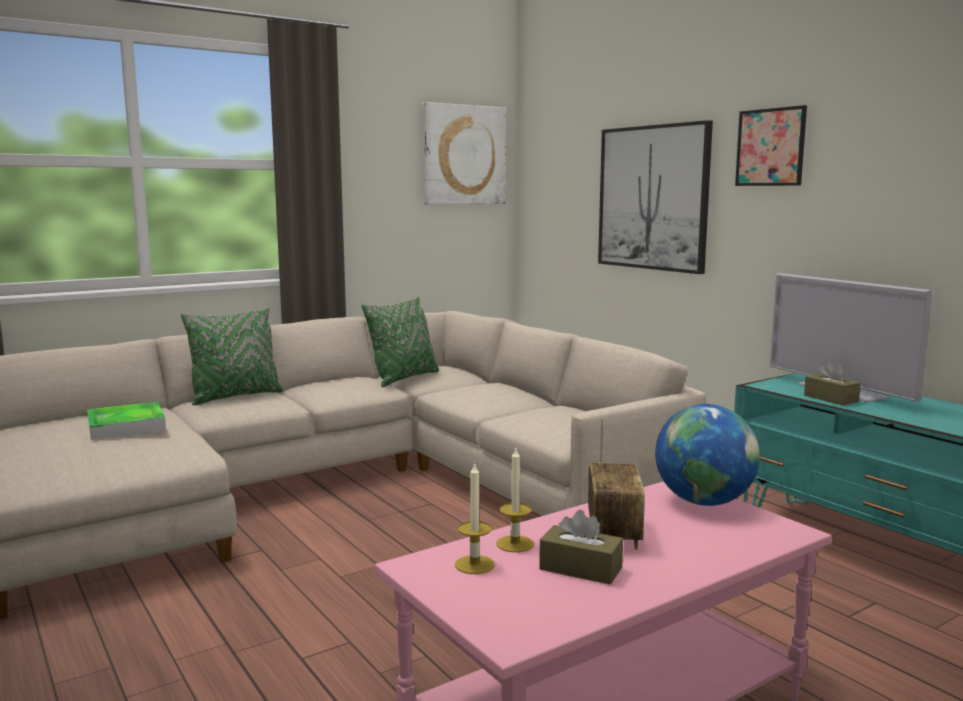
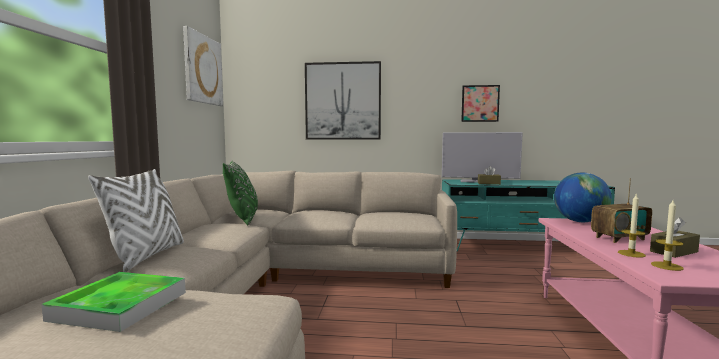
camera: 50 degrees left, 5 degrees down
(235, 396) = (146, 256): green pillow -> white pillow
(613, 533) = (619, 238): radio -> radio turned 120 degrees clockwise
(770, 147) = (416, 76): picture -> picture (480, 103)

